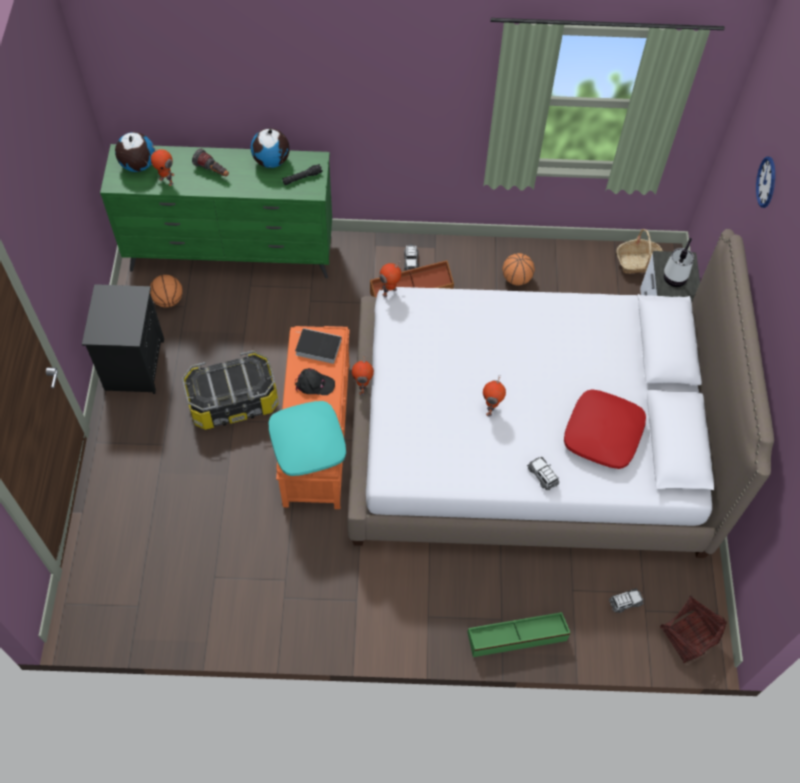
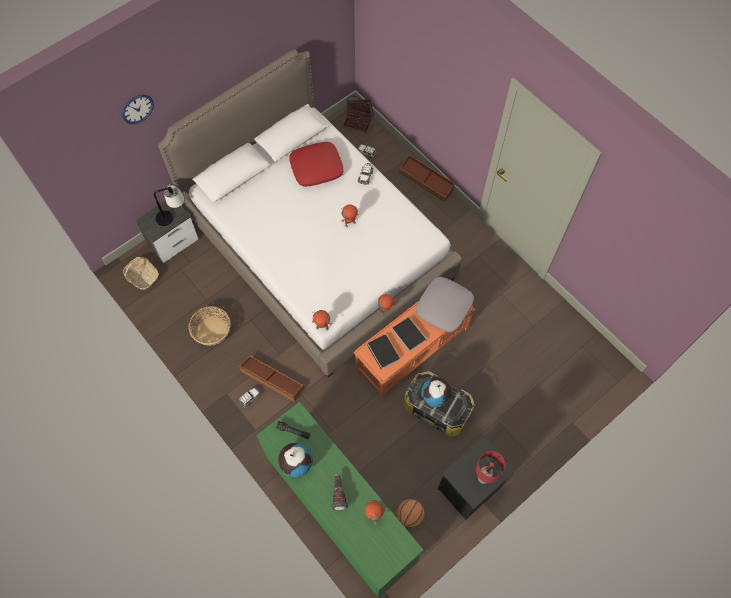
camera: 130 degrees left, 5 degrees up
(107, 314) = (483, 477): none -> red table lamp
(138, 165) = (379, 548): globe -> globe (435, 397)
(308, 443) = (443, 307): turquoise pillow -> grey pillow
(314, 384) = (408, 334): black cap -> book
(516, 278) = (212, 330): basketball -> basket
(517, 637) = (426, 181): green storage box -> brown storage box

